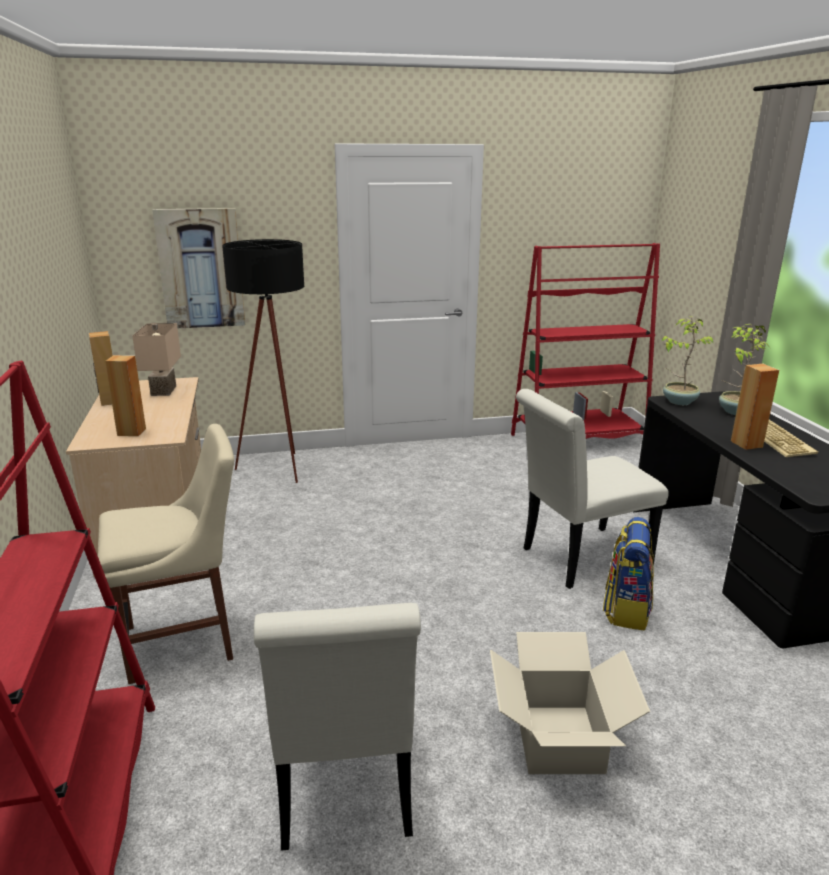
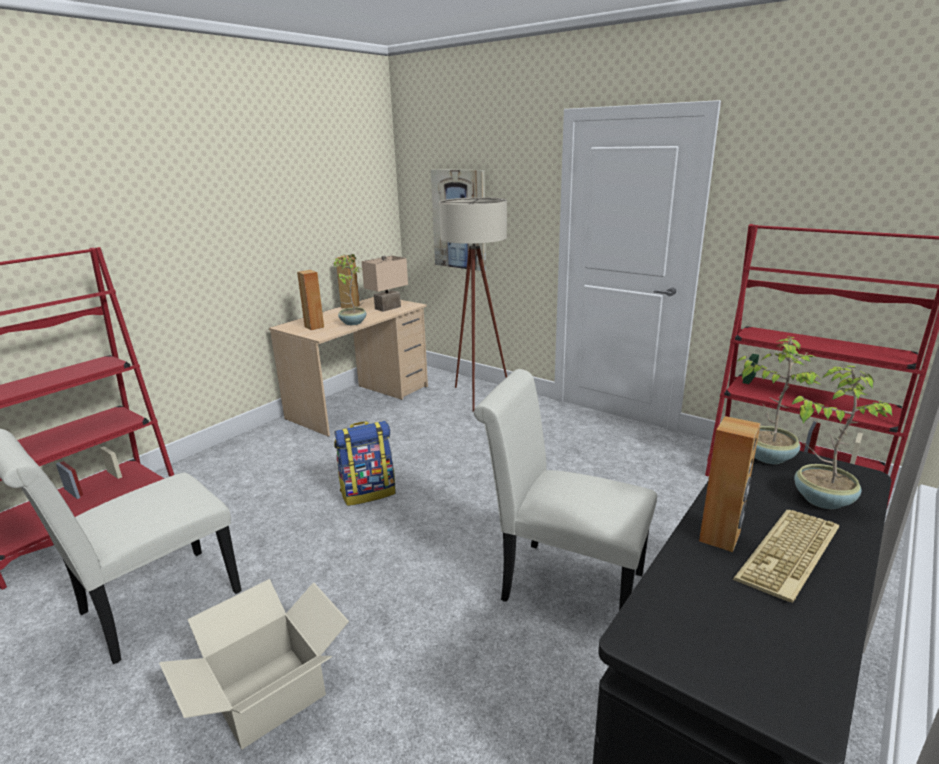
camera: 50 degrees right, 0 degrees up
(168, 415) = (352, 323): none -> potted plant
(185, 641) = (251, 476): beige chair -> none
(279, 471) = (477, 399): black floor lamp -> beige floor lamp
(626, 609) = (513, 654): backpack -> backpack (368, 492)

